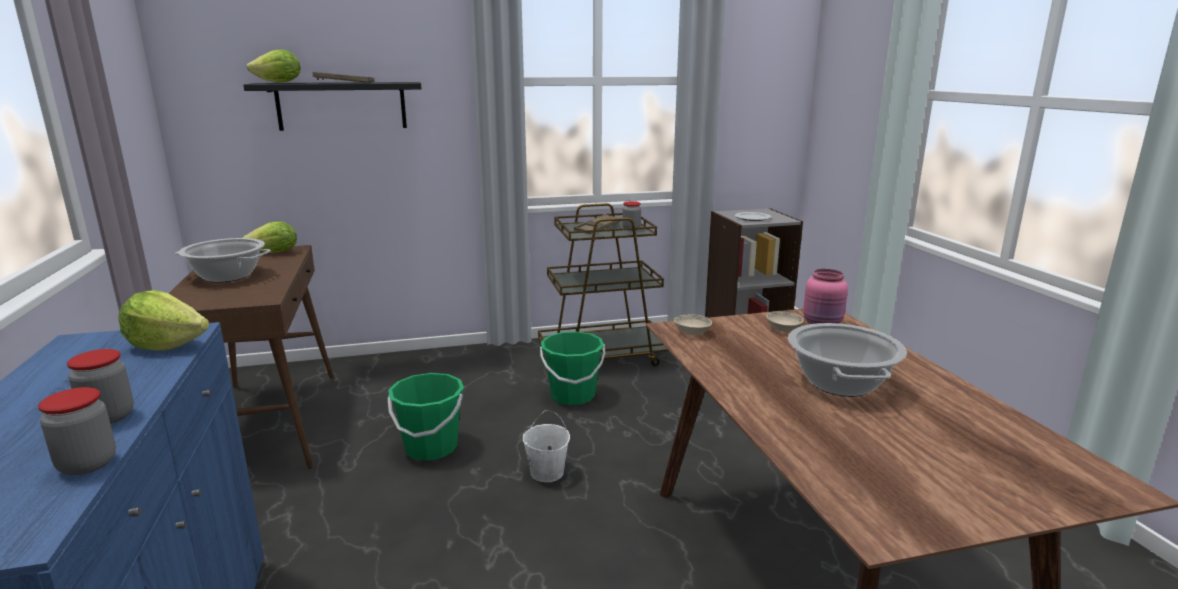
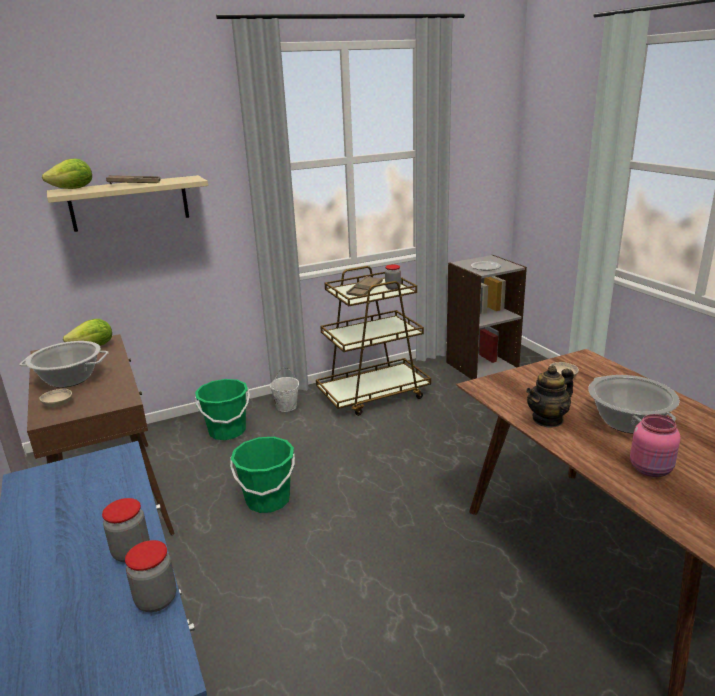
camera: 10 degrees left, 5 degrees up
(166, 345) = (114, 472): lettuce -> none
(342, 106) = (129, 203): black shelf -> beige shelf
(546, 472) = (373, 507): white bucket -> white bucket (286, 406)
(572, 395) = (364, 435): green bucket -> green bucket (227, 431)
(692, 333) = (497, 388): beige bowl -> beige bowl (58, 404)
(735, 369) = (548, 419): none -> teapot
(823, 323) = (588, 367): pink jar -> pink jar (652, 469)

